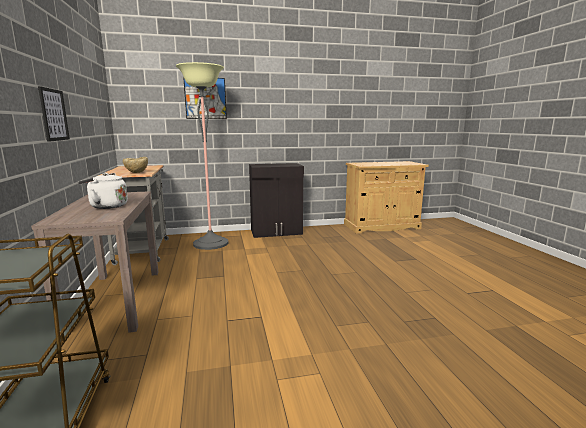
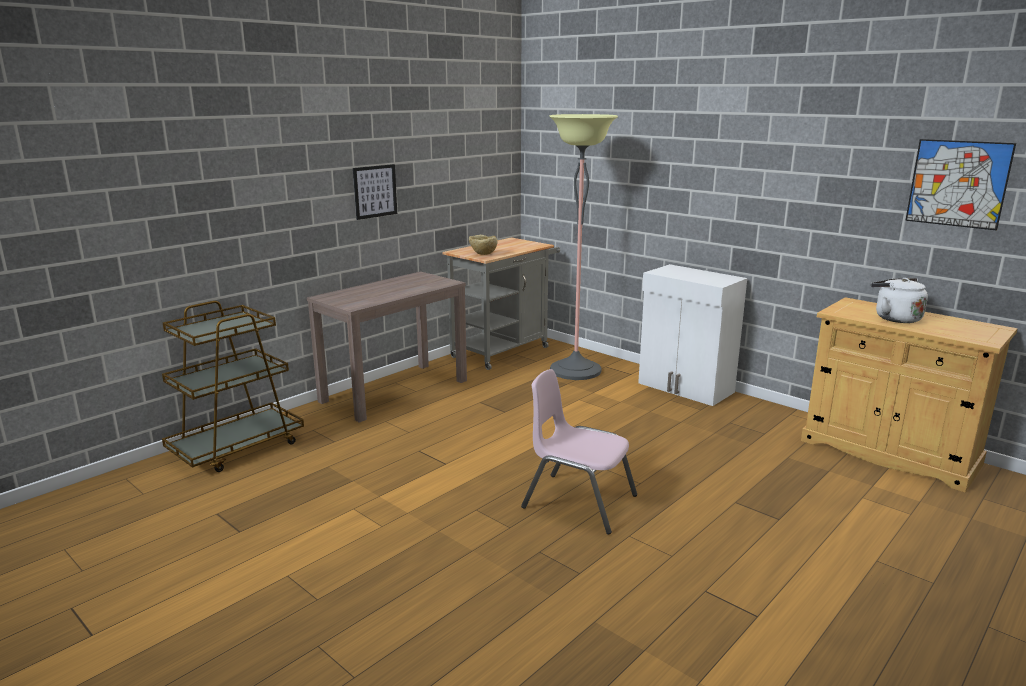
camera: 55 degrees right, 5 degrees up
(106, 206) = (384, 292): white kettle -> white kettle (894, 318)
(205, 98) = (622, 153): picture -> picture (958, 183)
(277, 232) = (685, 388): black cabinet -> white cabinet
(359, 292) = (579, 502): none -> pink chair

